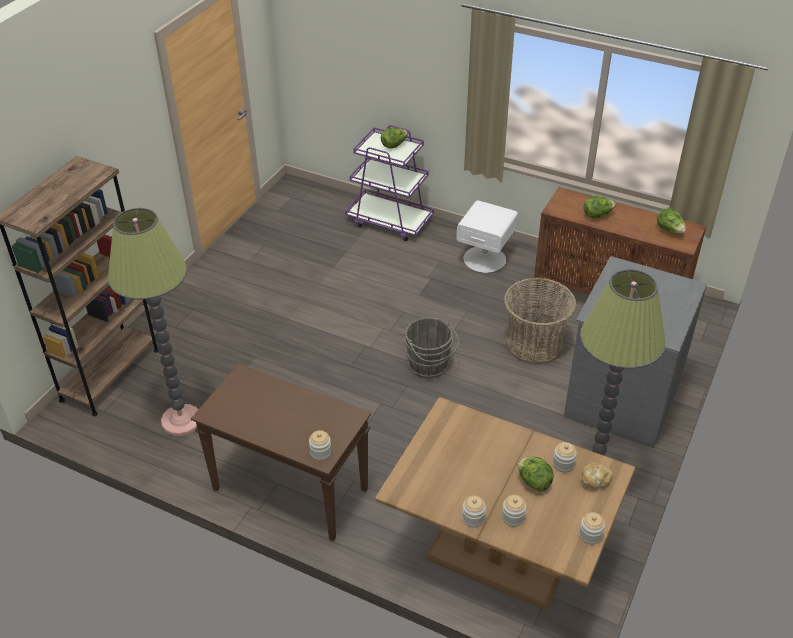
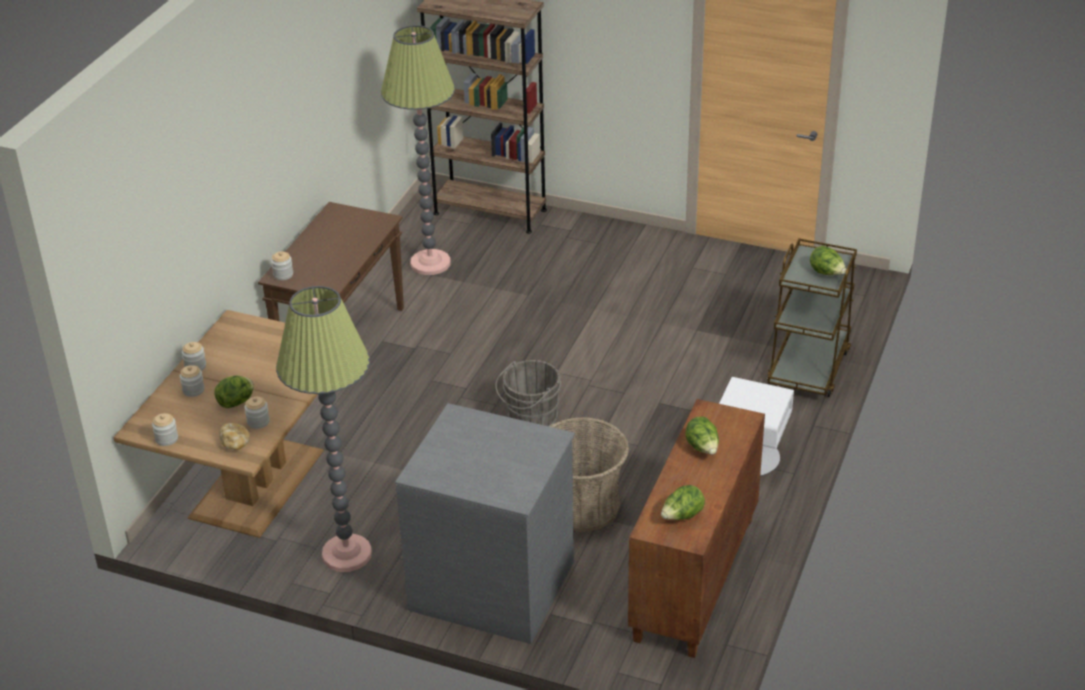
camera: 85 degrees right, 5 degrees down
(390, 221) = (808, 367): purple cart -> brown cart

